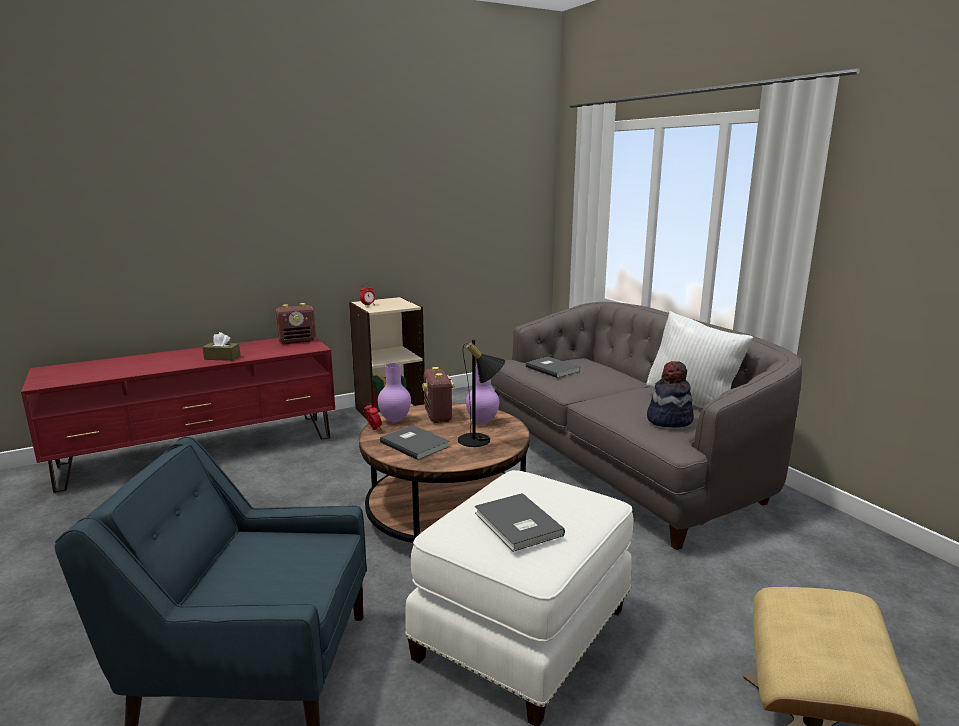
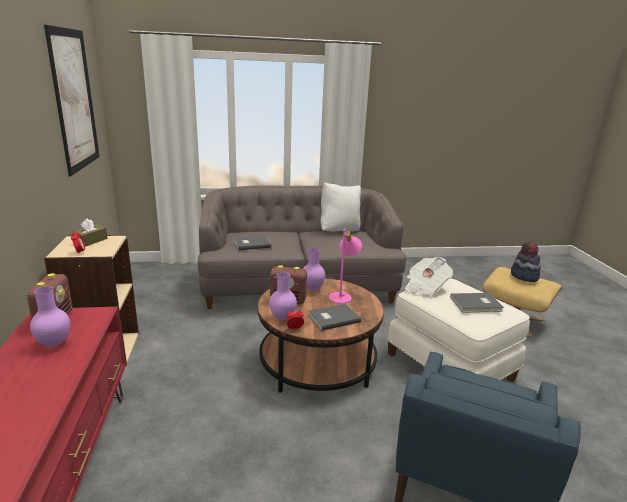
camera: 70 degrees left, 5 degrees up
(222, 358) = (51, 375): brown tissue box -> brown tissue box (91, 241)
(264, 348) = (54, 343): none -> purple vase
(476, 178) = (74, 100): none -> picture
(480, 441) = (342, 296): black table lamp -> pink table lamp
(546, 480) = (425, 287): none -> newspaper
(669, 420) = (363, 241): hat -> hat (524, 276)

